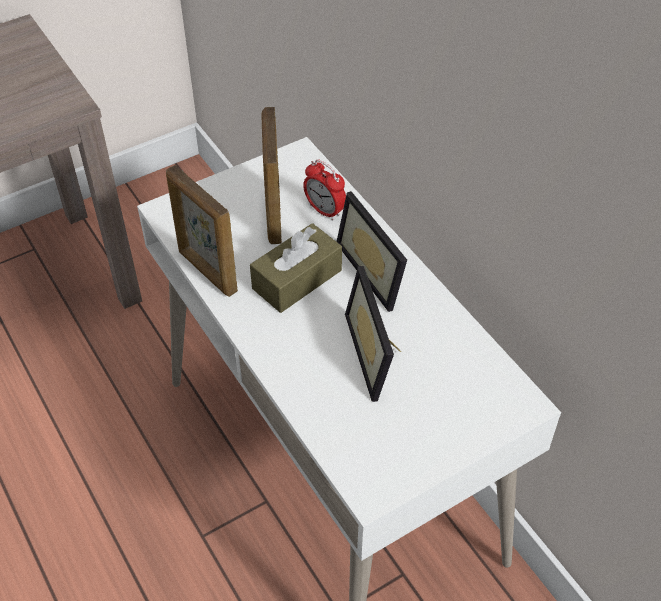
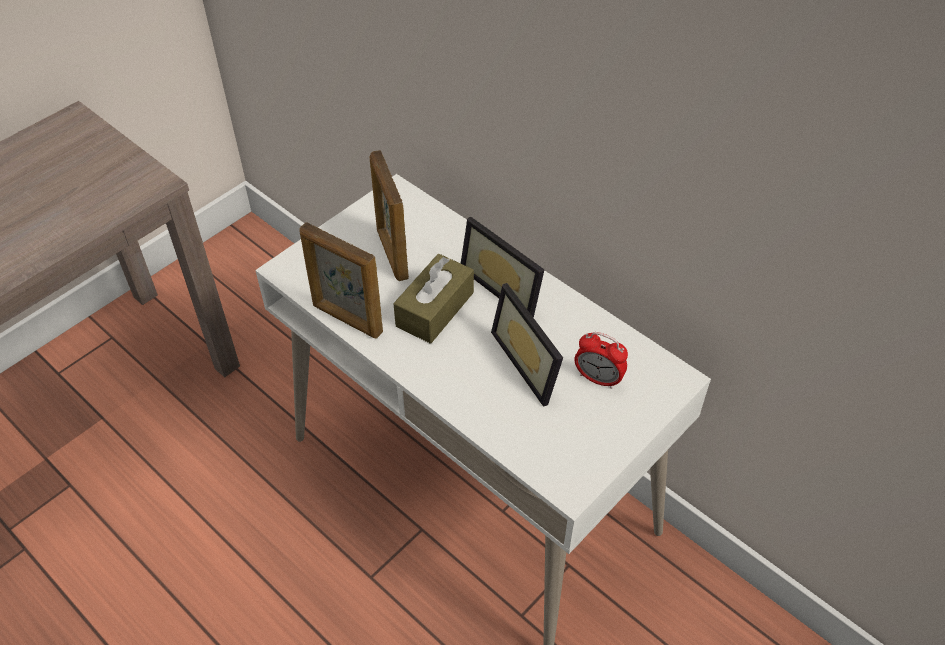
camera: 15 degrees left, 0 degrees up
(325, 210) = (438, 240): alarm clock -> alarm clock (598, 378)

